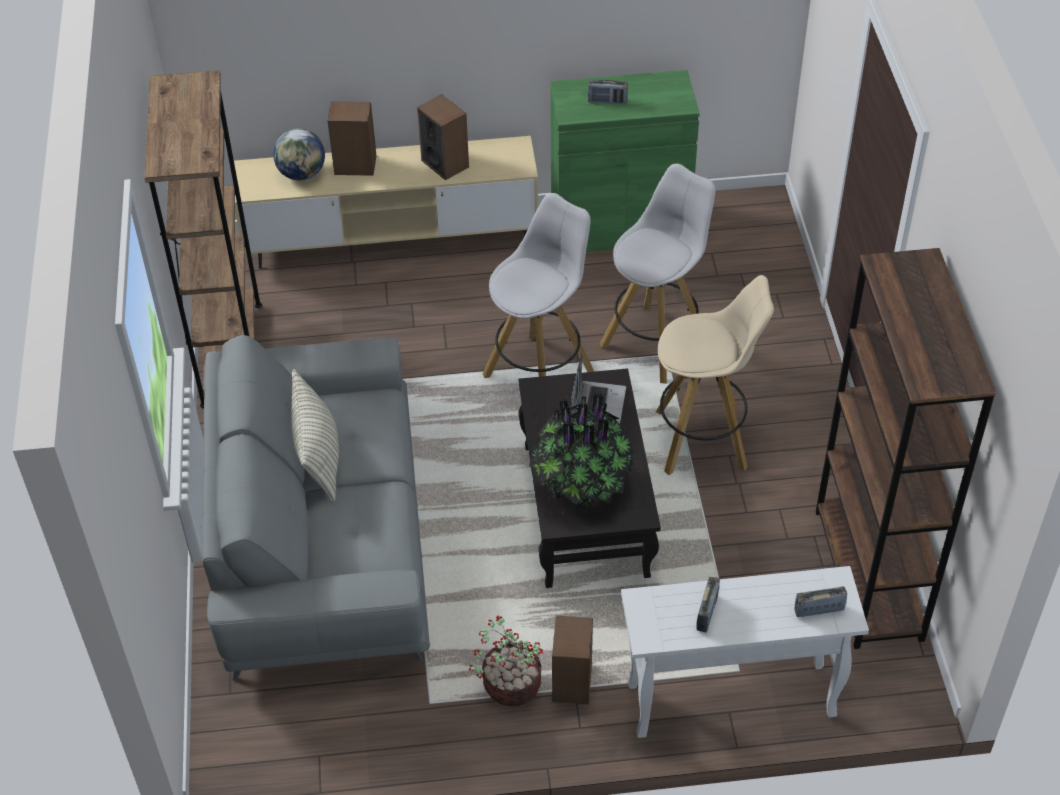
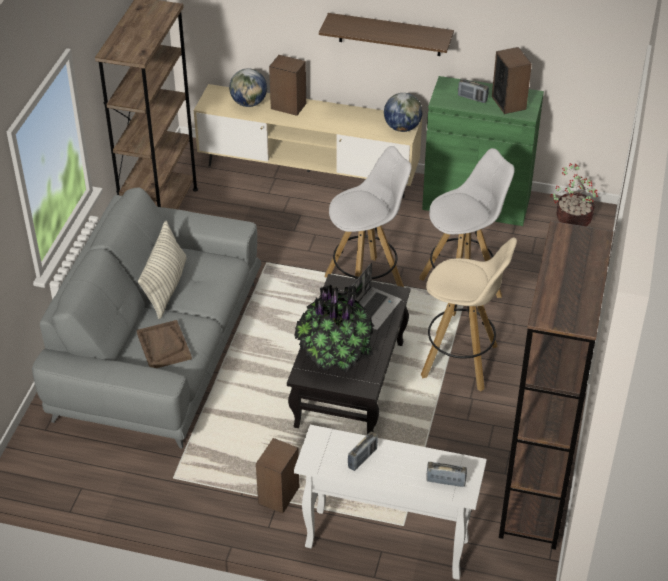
camera: 20 degrees right, 5 degrees down
(358, 537) = (163, 346): none -> brown tray
(445, 163) = (351, 120): speaker -> speaker (509, 103)
(479, 43) = (390, 34): none -> shelf
(509, 684) = (234, 483): potted plant -> potted plant (572, 218)
(514, 158) = (402, 128): none -> globe

